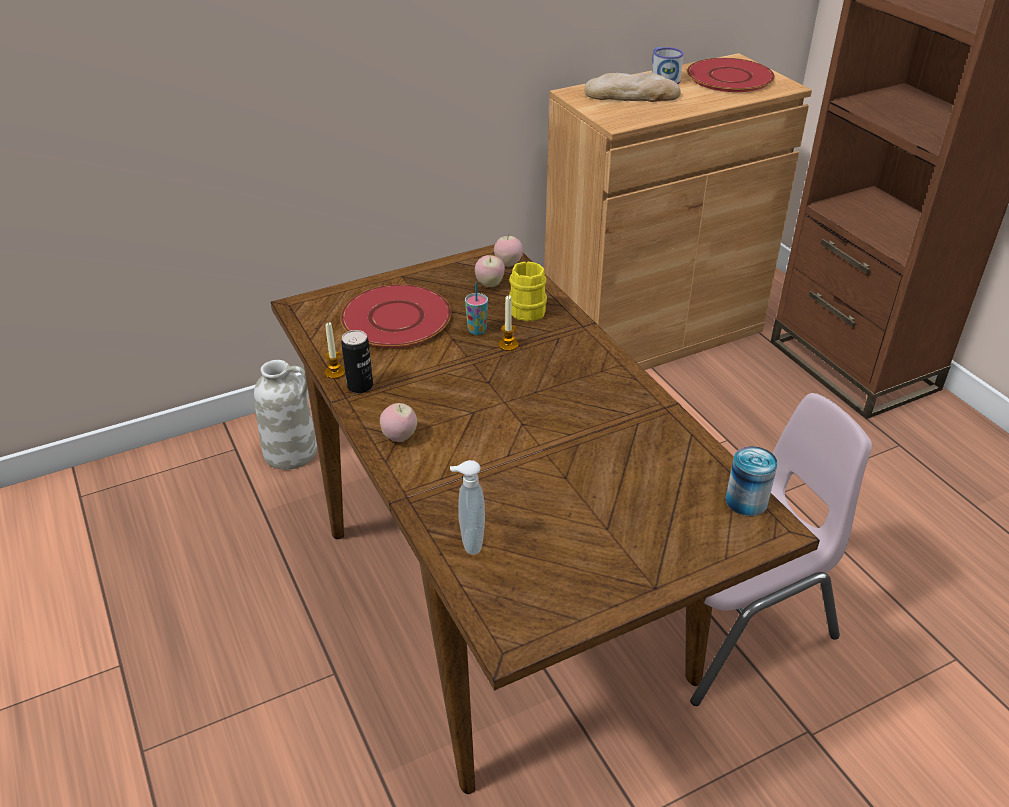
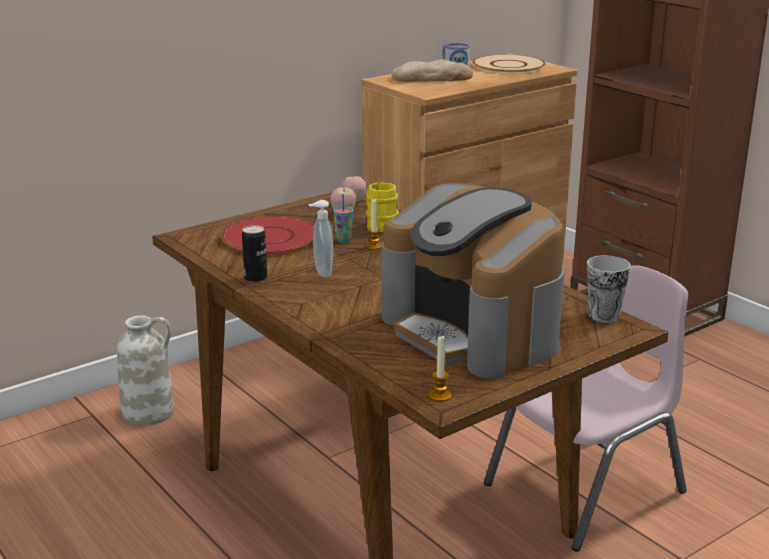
camera: 10 degrees left, 15 degrees down
(335, 372) = (230, 272): candle -> candle (440, 396)
(399, 437) = (303, 304): apple -> none
(469, 541) = (388, 355): soap dispenser -> soap dispenser (321, 272)
(581, 510) = (473, 331): none -> coffee machine
(730, 77) = (508, 65): red plate -> beige plate
(746, 501) = (603, 316): can -> cup

